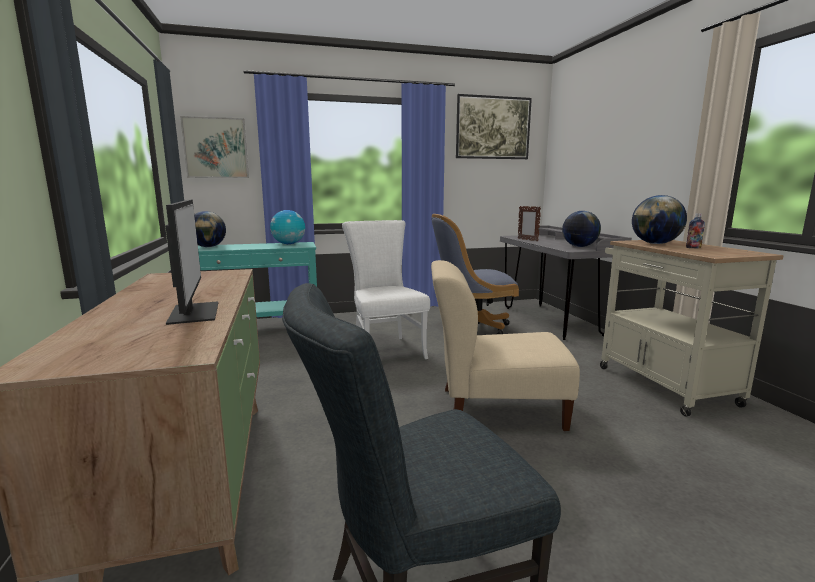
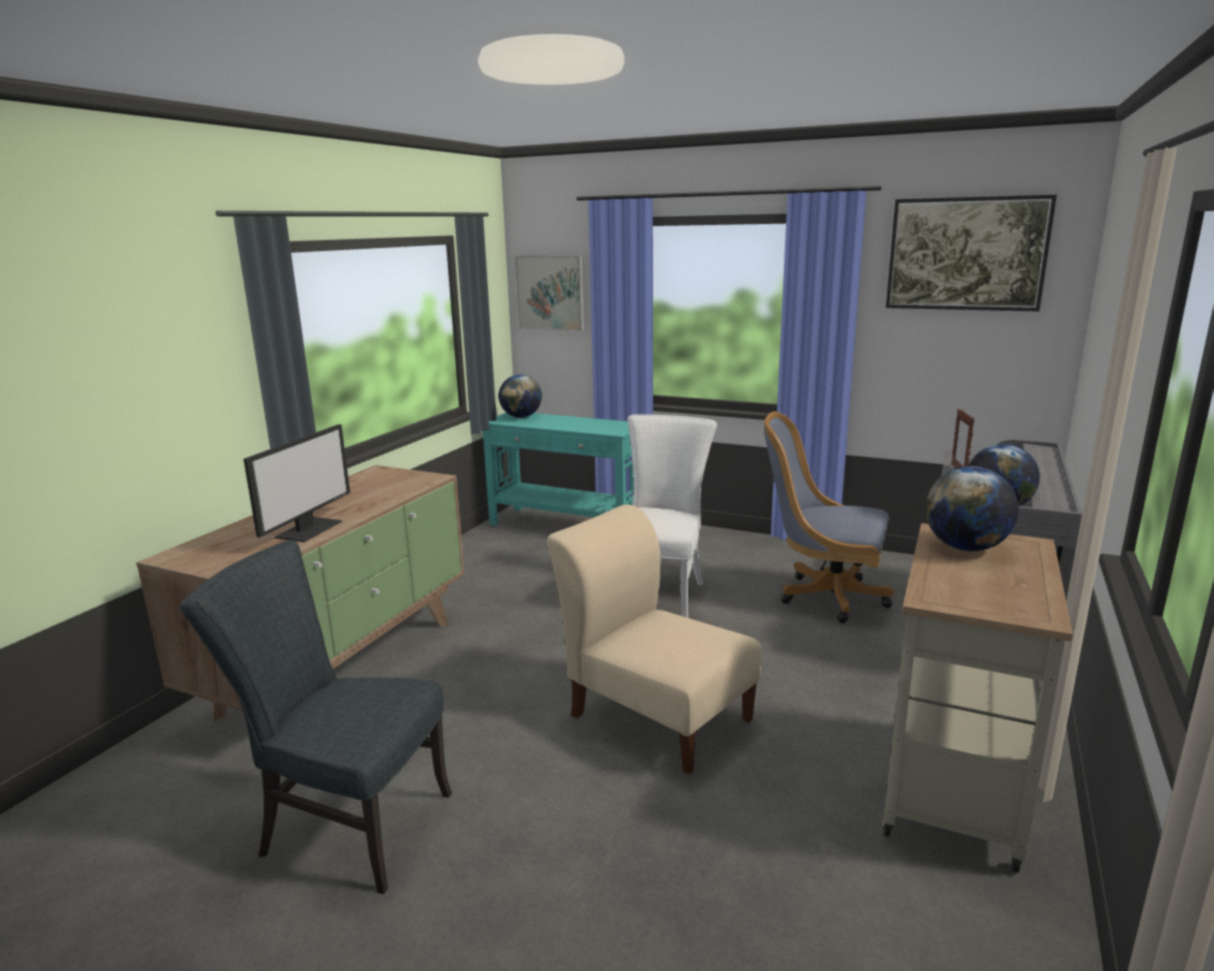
camera: 40 degrees right, 5 degrees up
(289, 244) = (607, 424): globe -> none
(693, 247) = (985, 574): bottle -> none

